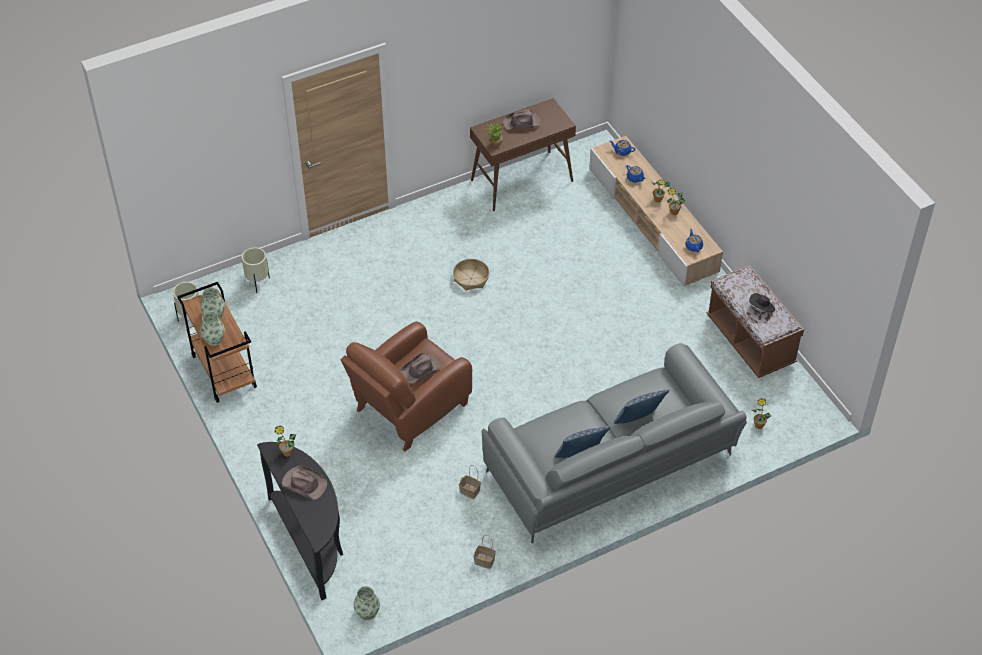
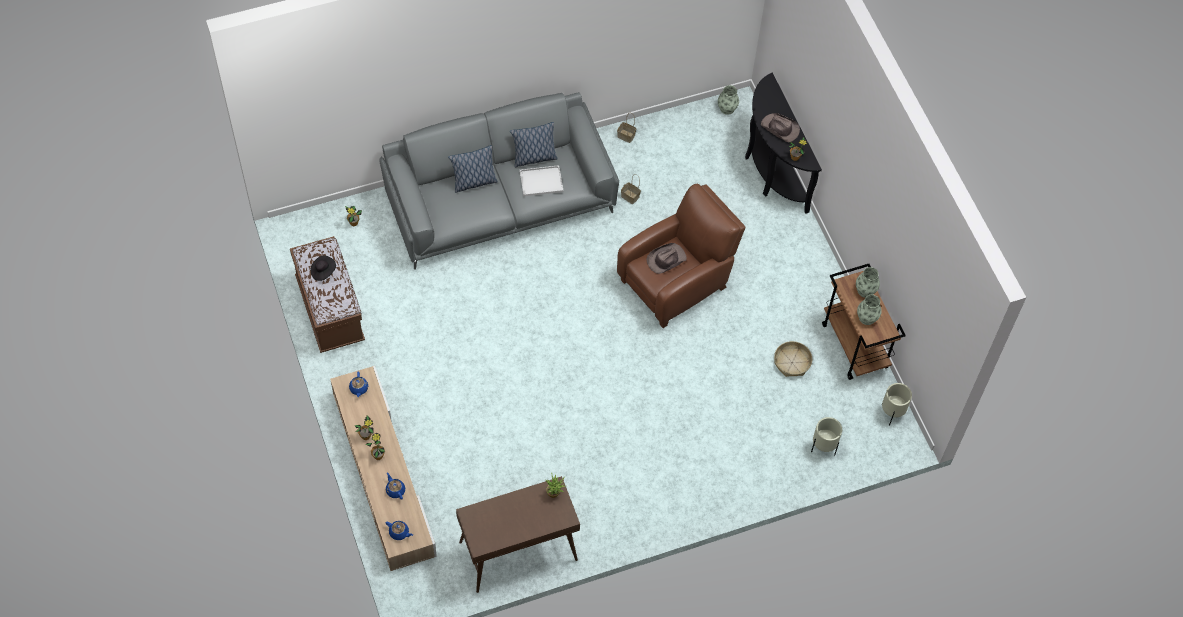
camera: 175 degrees left, 10 degrees up
(471, 278) = (596, 423): basket -> basket (792, 363)
(522, 123) = (517, 521): brown hat -> none
(566, 430) = (542, 181): none -> white tray

